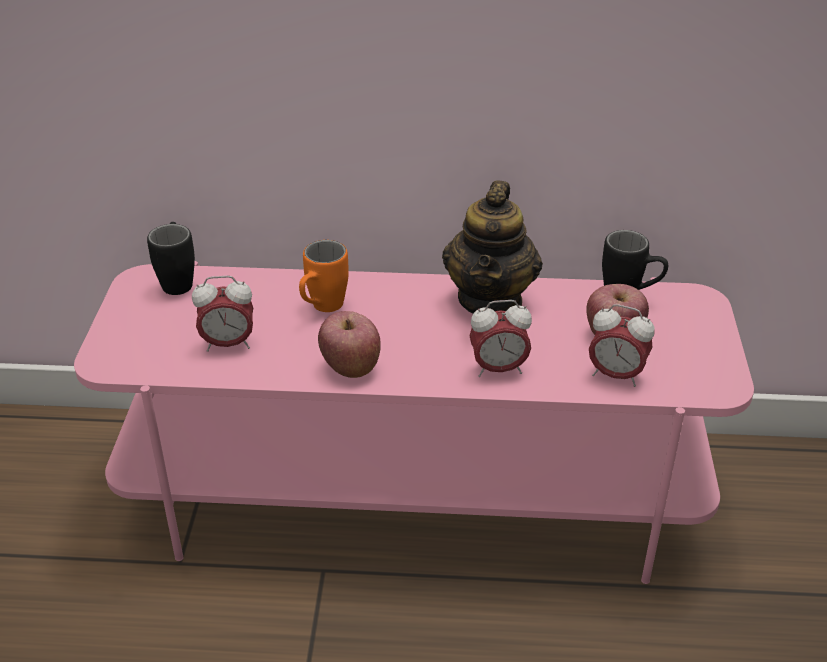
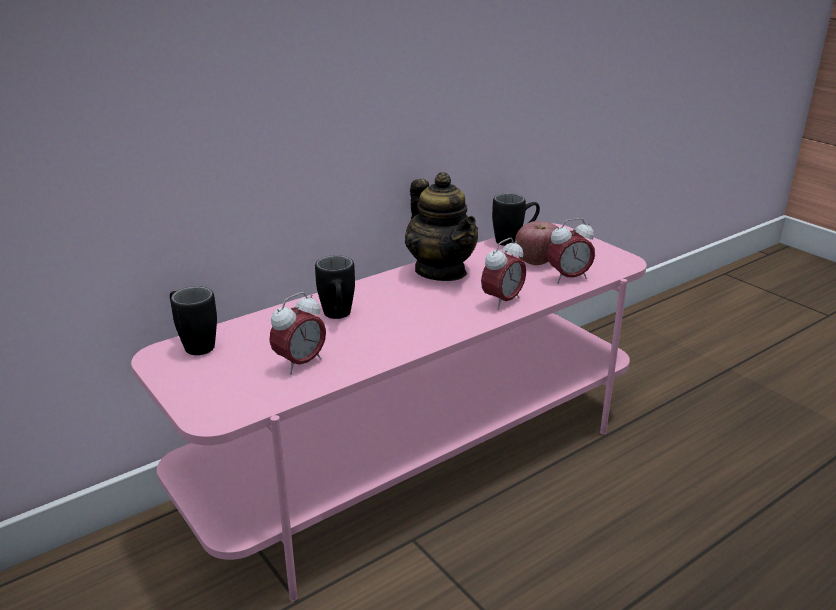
camera: 40 degrees left, 10 degrees down
(322, 309) = (338, 317): orange mug -> black mug
(350, 366) = (410, 338): apple -> none

